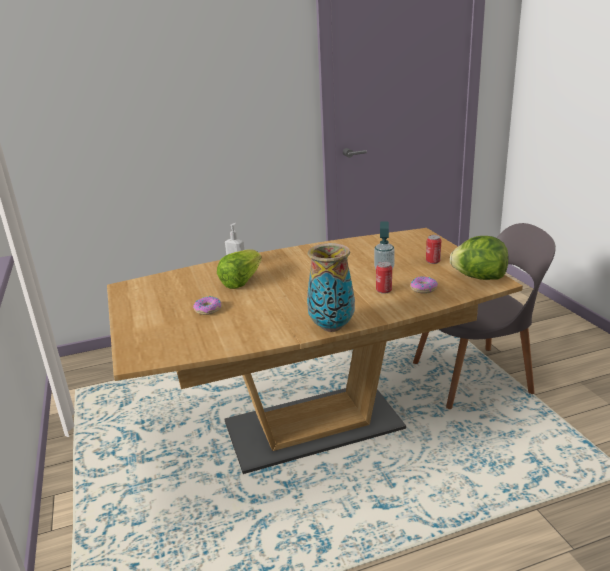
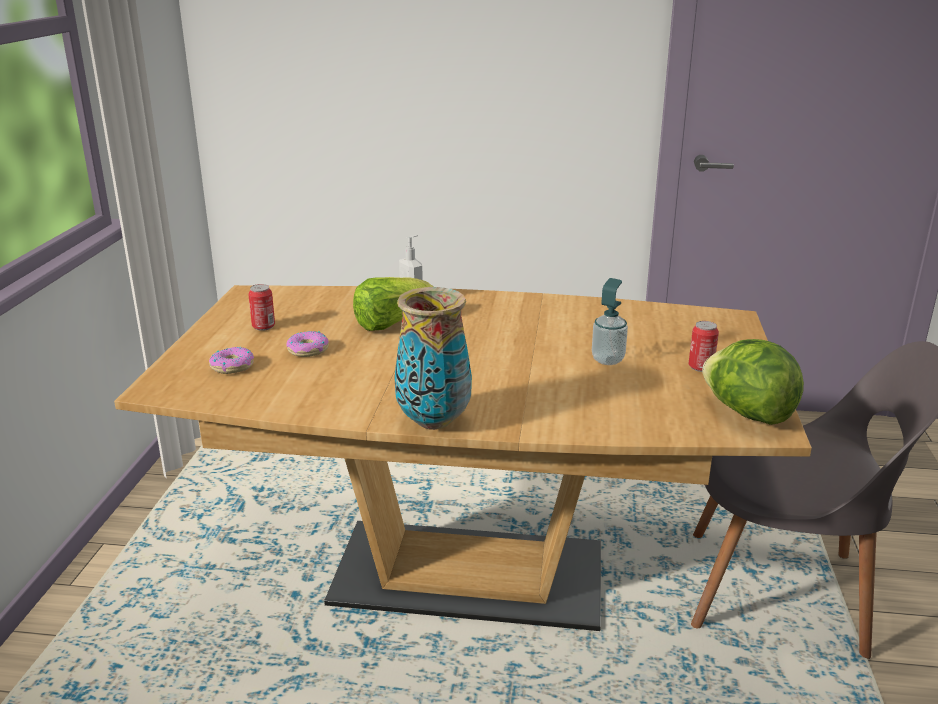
camera: 25 degrees right, 0 degrees up
(384, 290) = (570, 391): can -> can (263, 326)
(423, 289) = (634, 405): donut -> donut (232, 366)

